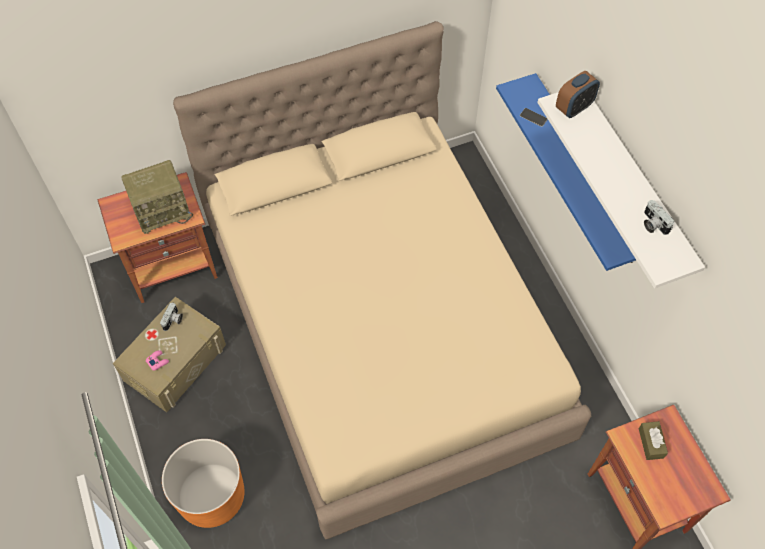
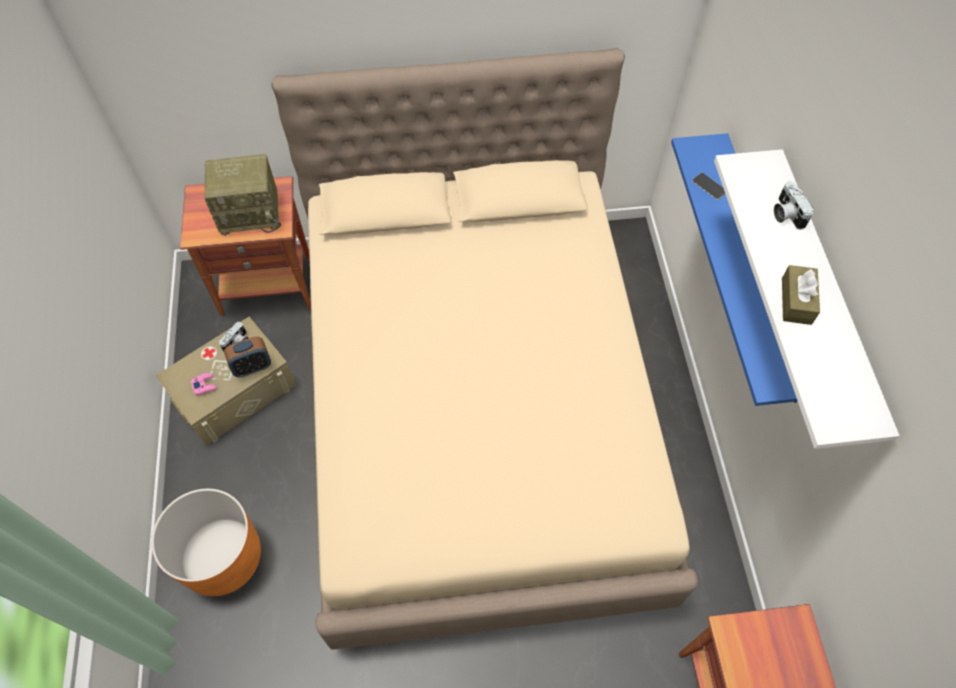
camera: 15 degrees right, 0 degrees up
(574, 108) = (761, 177): alarm clock -> alarm clock (252, 367)
(651, 443) = (765, 649): brown tissue box -> brown tissue box (796, 301)
(653, 224) = (835, 356): camera -> camera (786, 214)

